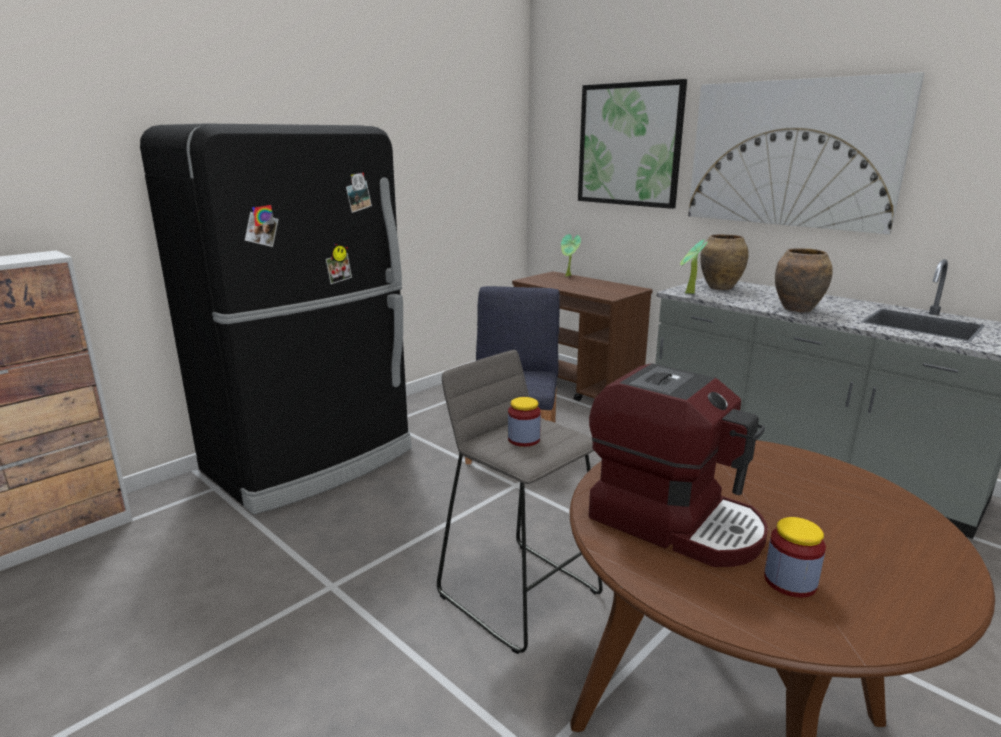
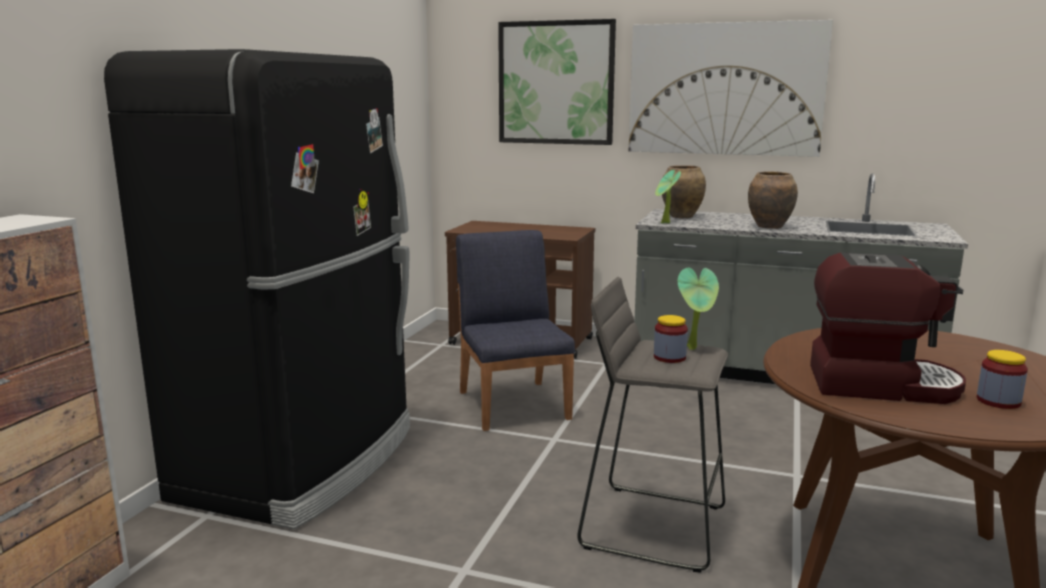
camera: 25 degrees left, 5 degrees down
(568, 276) = (496, 223): potted plant -> potted plant (694, 348)

